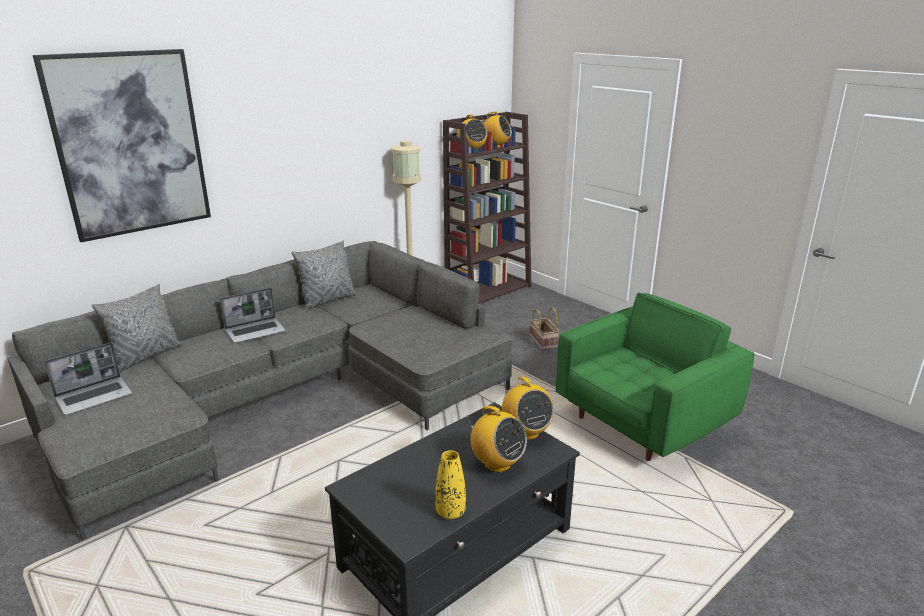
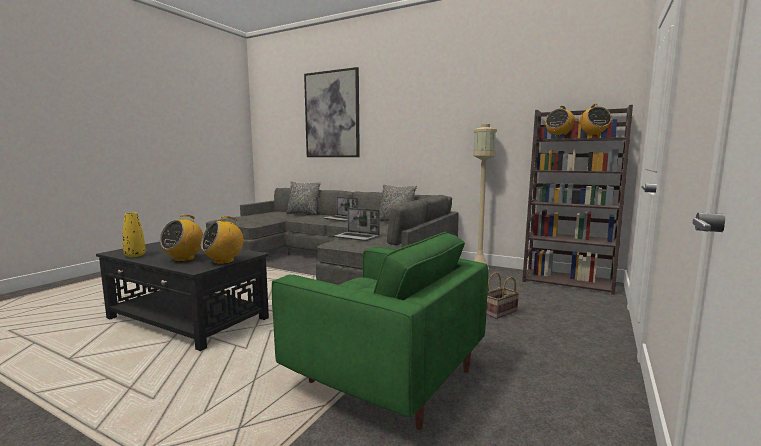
camera: 70 degrees right, 15 degrees down
(95, 396) = (263, 214): laptop -> laptop (357, 237)

